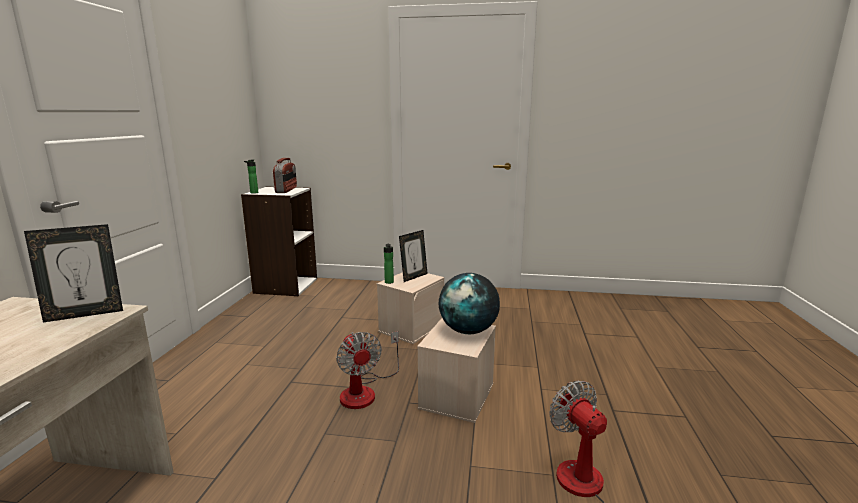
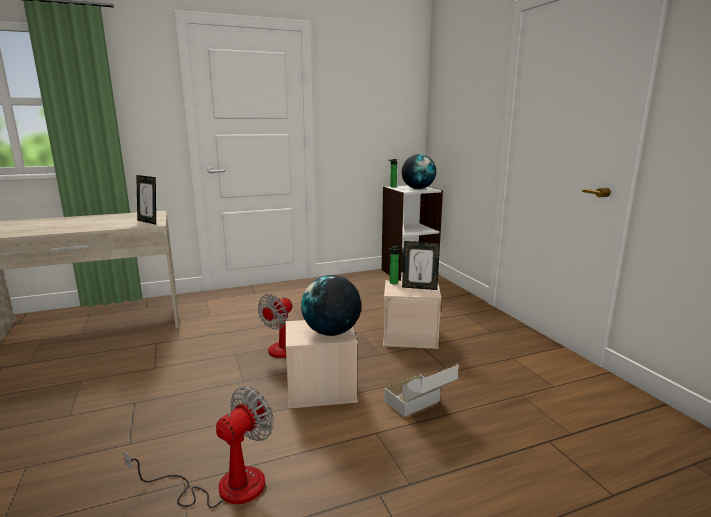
camera: 60 degrees right, 0 degrees up
(286, 190) = (418, 189): radio -> globe
(520, 360) = (420, 407): none -> cardboard box

